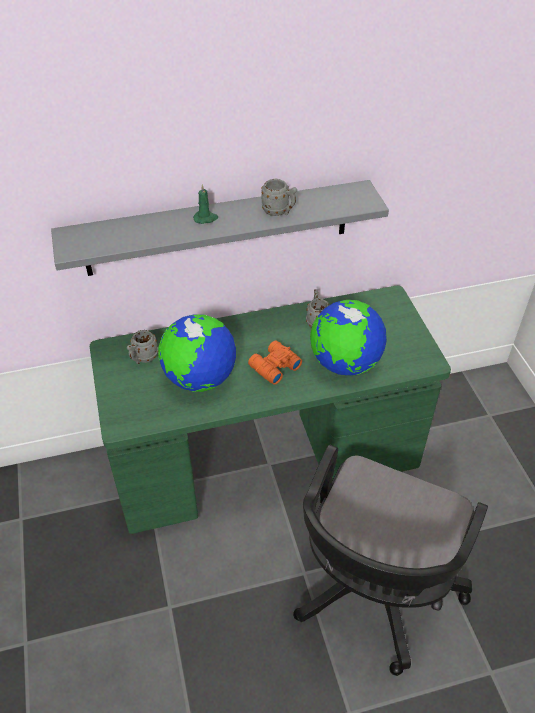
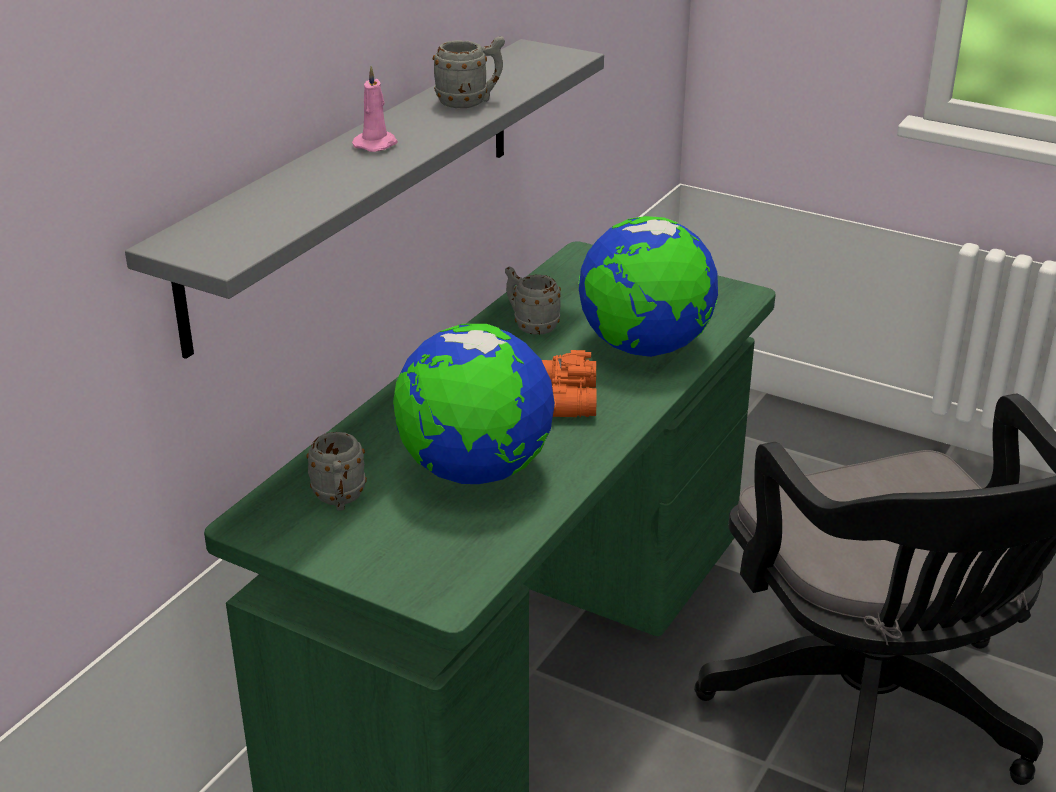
camera: 45 degrees left, 15 degrees down
(206, 218) = (377, 144): green candle -> pink candle

